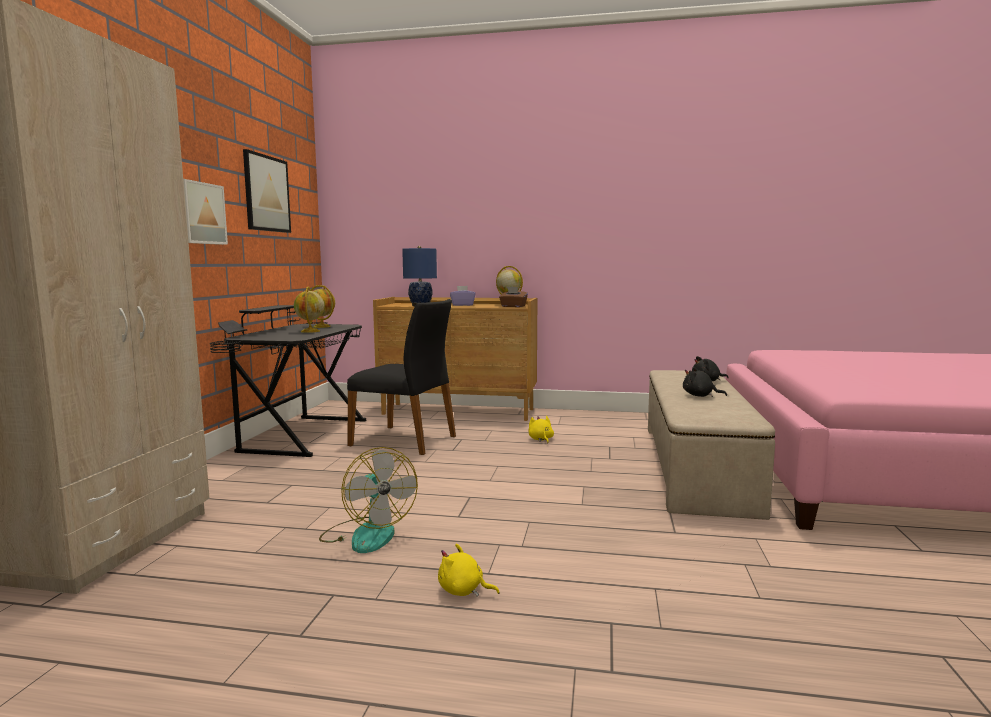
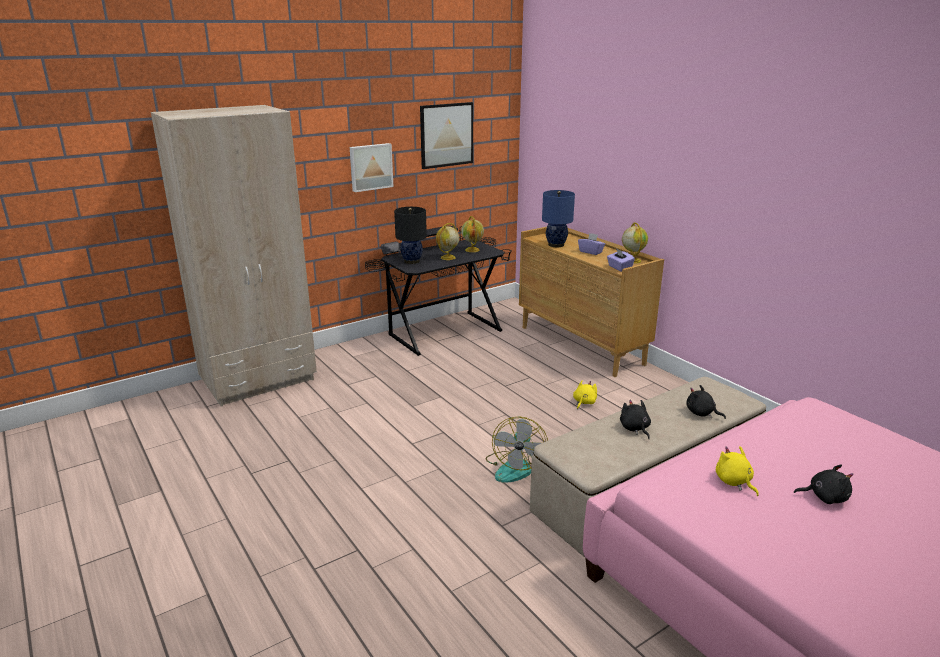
camera: 45 degrees right, 15 degrees up
(274, 336) = (412, 261): none -> black table lamp
(367, 534) = (354, 431): fan -> fan (514, 467)
(405, 440) = (492, 363): black chair -> none
(463, 591) = (334, 491): yellow plush toy -> yellow plush toy (734, 482)
(513, 306) = (619, 268): brown tissue box -> purple tissue box
(903, 372) = (824, 497): none -> black plush toy

